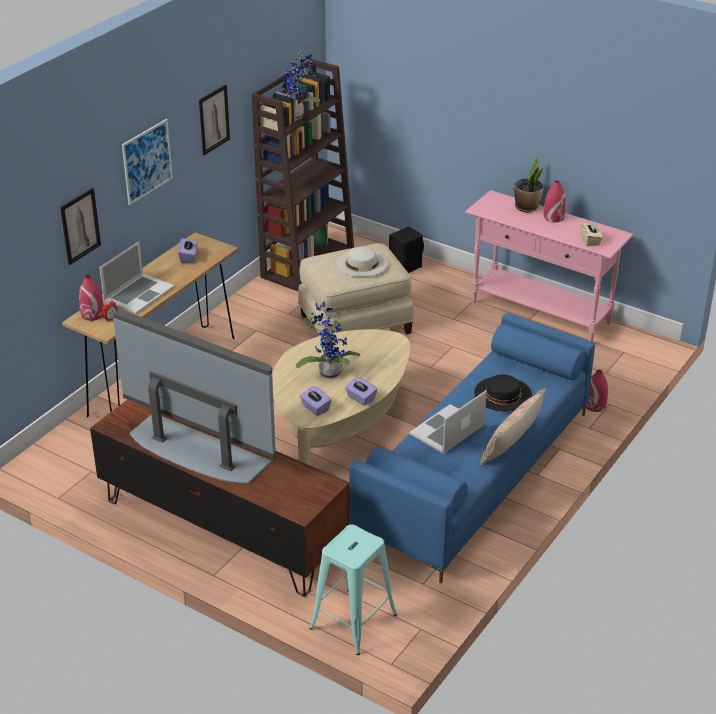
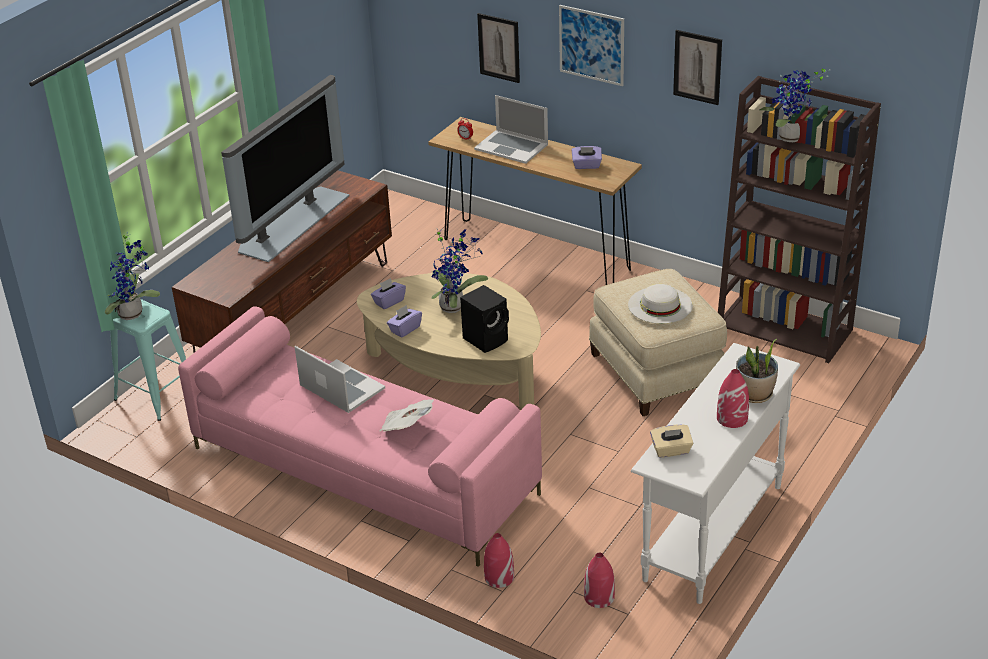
camera: 90 degrees right, 0 degrees up
(93, 314) = (473, 129): red vase -> red vase (599, 597)
(352, 549) = (134, 314): none -> potted plant
(404, 266) = (803, 407): black speaker -> black speaker (487, 339)
(475, 475) = (362, 471): blue sofa -> pink sofa
(502, 394) = (407, 427): black hat -> newspaper
(512, 442) = (317, 435): pillow -> none
(540, 313) = (712, 532): pink console table -> white console table

